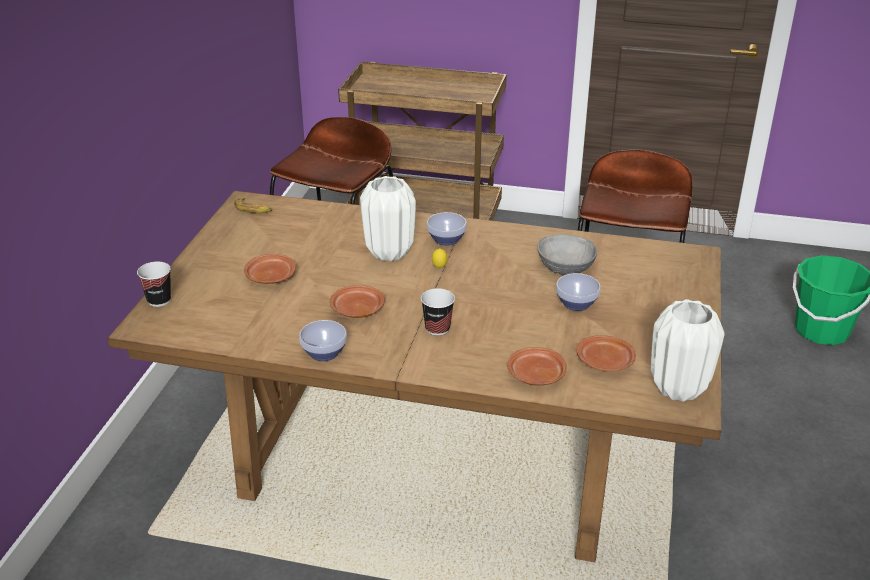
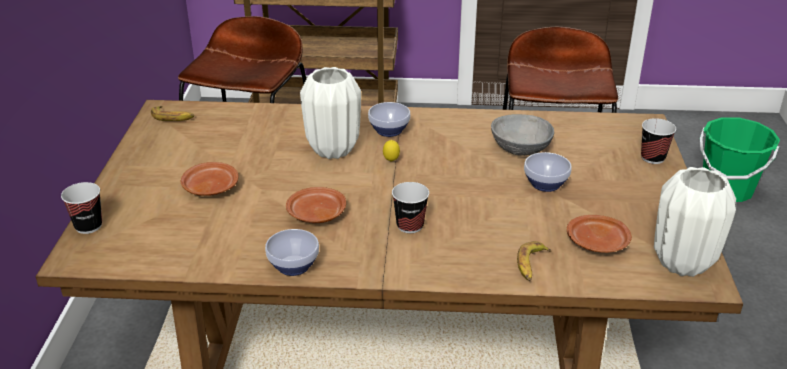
camera: 10 degrees left, 0 degrees up
(536, 375) = (531, 265): brown plate -> banana
(690, 289) = (652, 158): none -> cup

